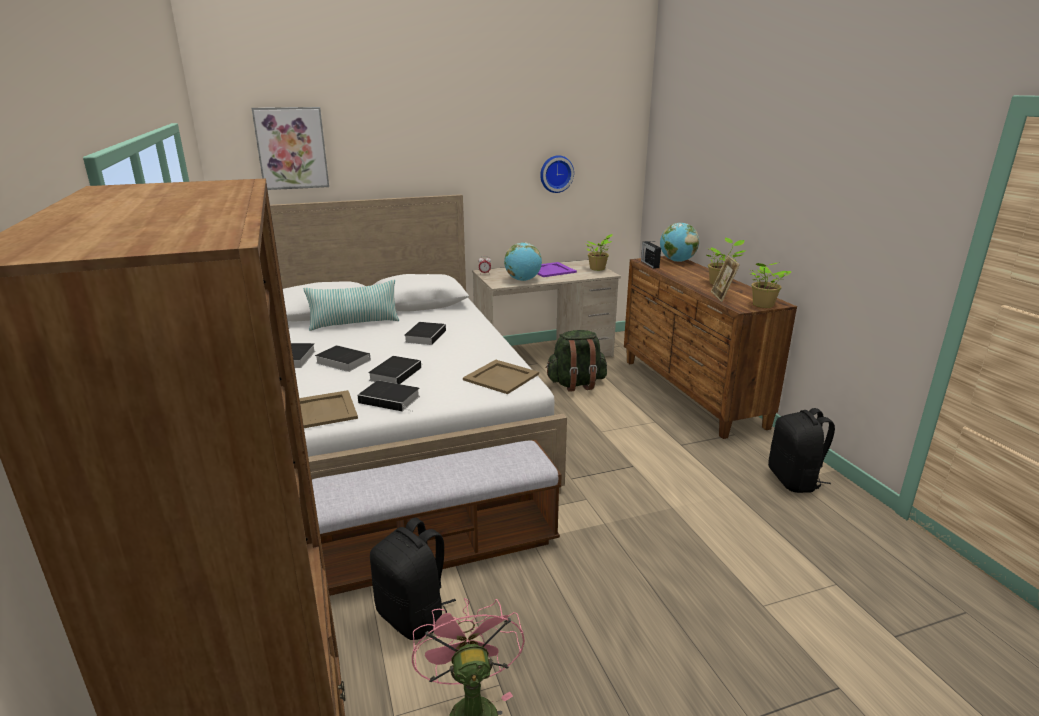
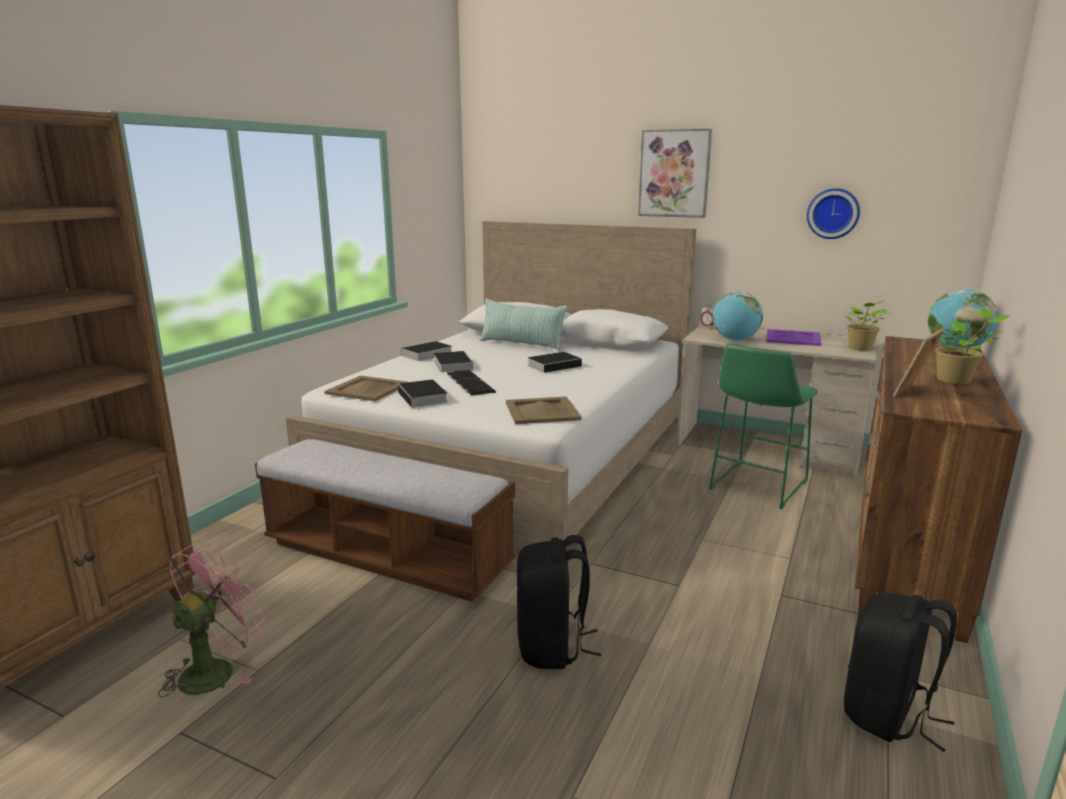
camera: 45 degrees right, 5 degrees down
(291, 148) = (533, 168): picture -> picture (674, 173)
(396, 373) = (469, 383): book -> keyboard
(414, 616) = (296, 588): black backpack -> black backpack (552, 647)
(576, 384) = (756, 486): green backpack -> green stool
(649, 264) = (900, 344): radio -> none
(762, 305) = (955, 414): potted plant -> none

